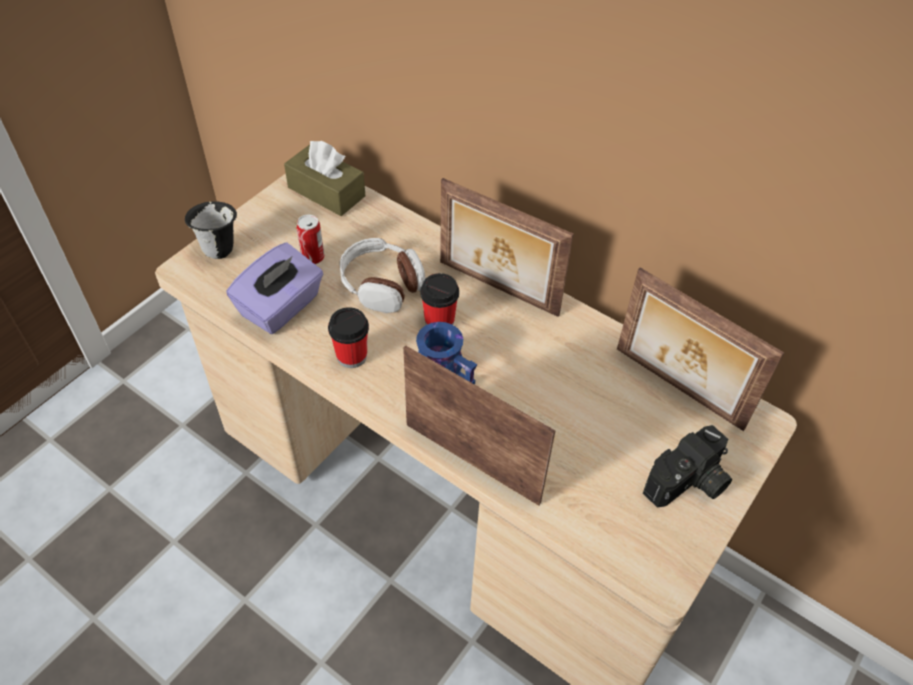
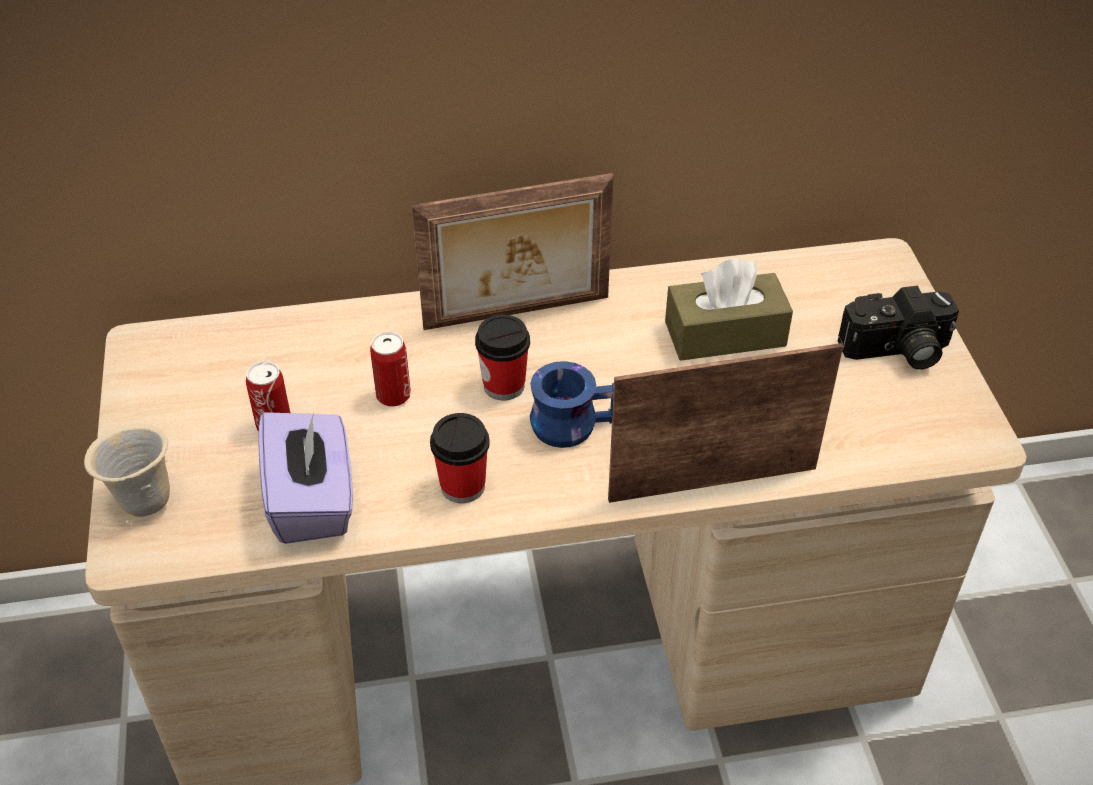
camera: 45 degrees left, 5 degrees down
(219, 249) = (142, 500): black mug -> beige mug
(326, 192) = (189, 349): brown tissue box -> brown tissue box (725, 334)
(382, 284) = (393, 395): headphones -> can
(677, 389) = (788, 283): picture frame -> none
(688, 483) = (897, 351): camera -> camera turned 75 degrees clockwise

